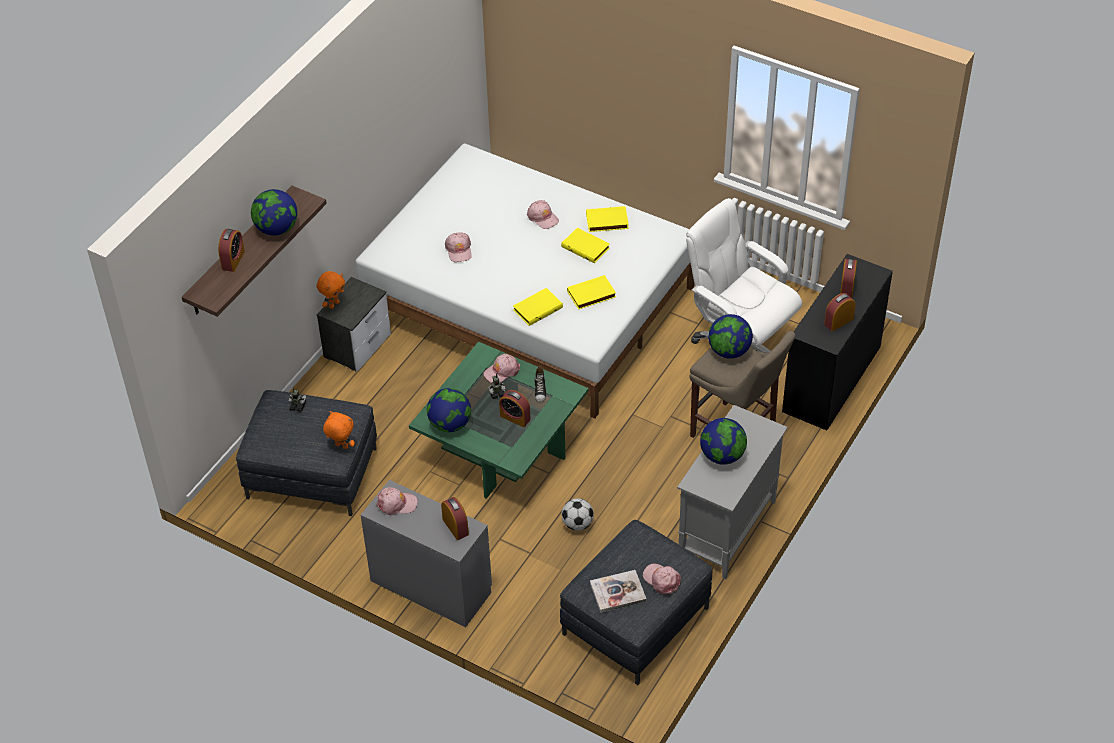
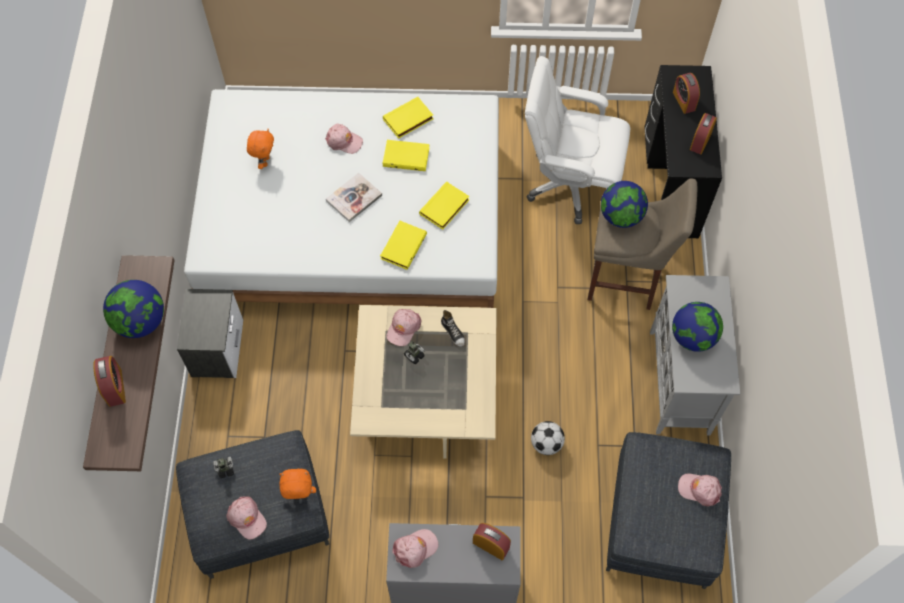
camera: 30 degrees left, 15 degrees up
(333, 304) = (187, 329): orange plush toy -> orange plush toy (264, 161)
(450, 424) = (390, 413): globe -> none
(459, 250) = (284, 214): pink cap -> pink cap (247, 518)
(501, 448) = (426, 396): green coffee table -> beige coffee table
(515, 417) = (448, 374): alarm clock -> none
(618, 592) = (669, 524): book -> book (354, 198)

